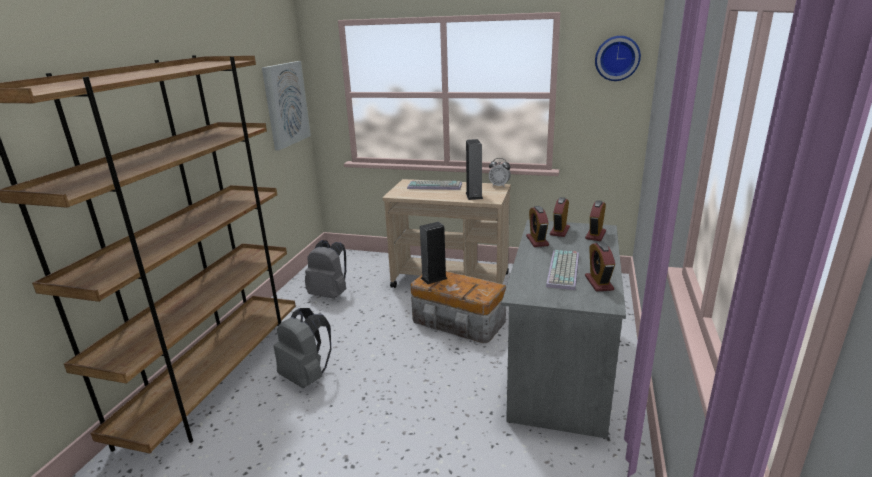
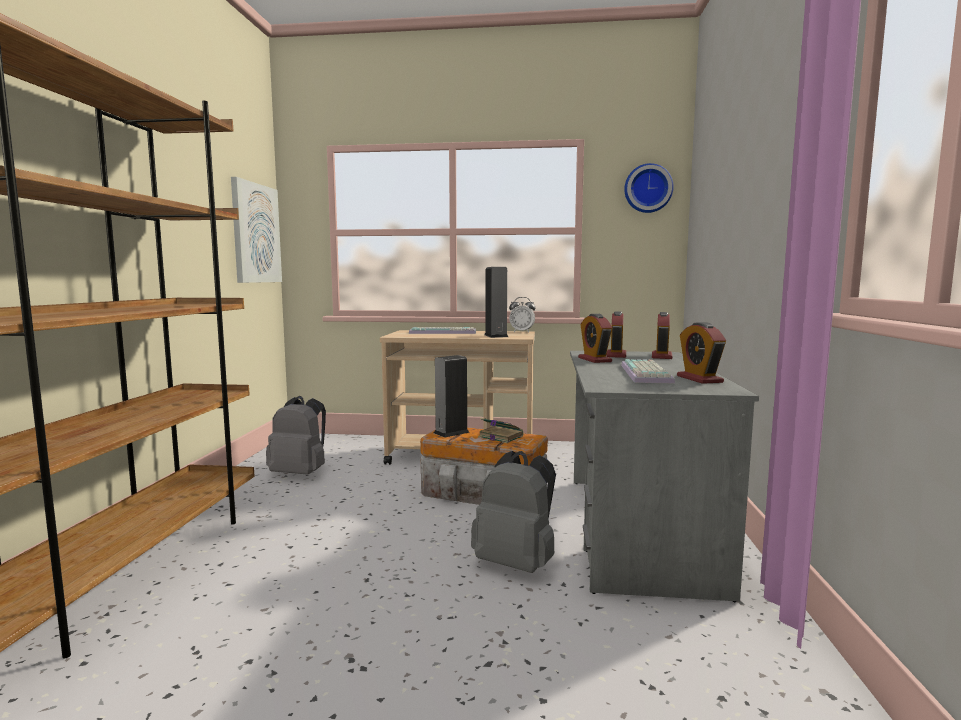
camera: 10 degrees left, 15 degrees down
(307, 377) = (273, 560): grey backpack -> grey backpack (517, 563)
(469, 285) = (500, 436): none -> book

